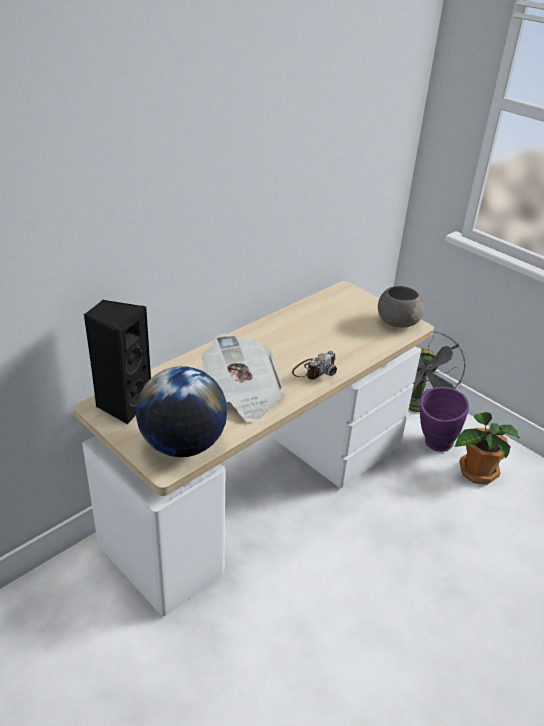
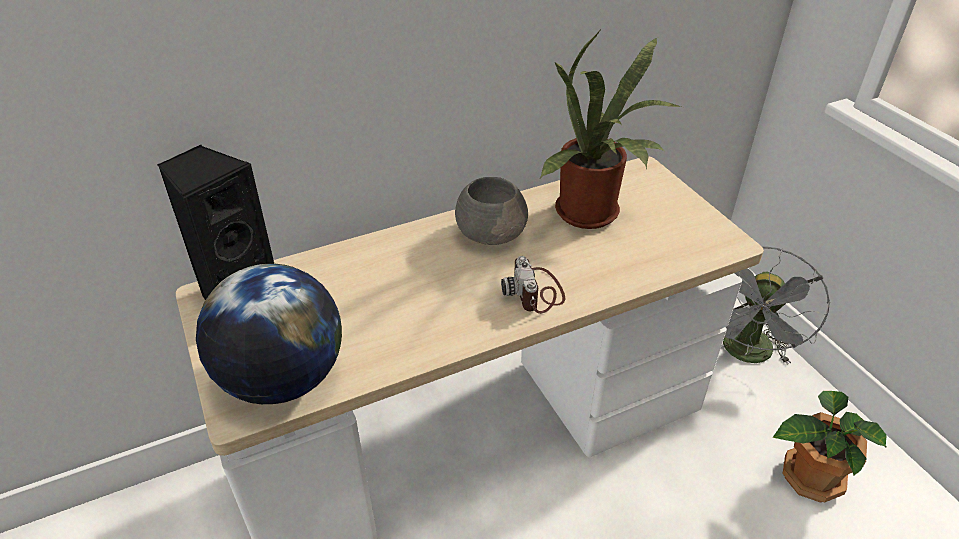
camera: 20 degrees right, 5 degrees up
(242, 395) = (409, 314): newspaper -> none
(314, 370) = (536, 292): camera -> camera turned 105 degrees clockwise
(326, 321) = (592, 215): none -> potted plant
(397, 322) = (705, 232): grey bowl -> grey bowl (491, 233)
(433, 445) = (753, 419): purple vase -> none

